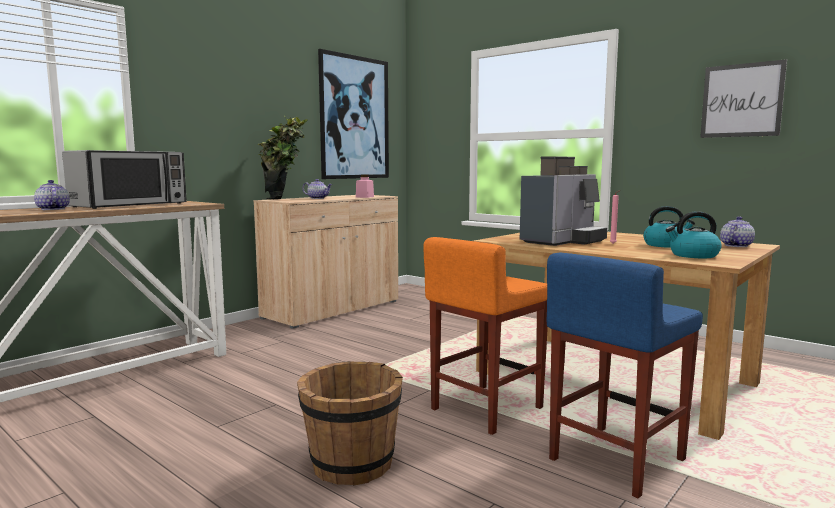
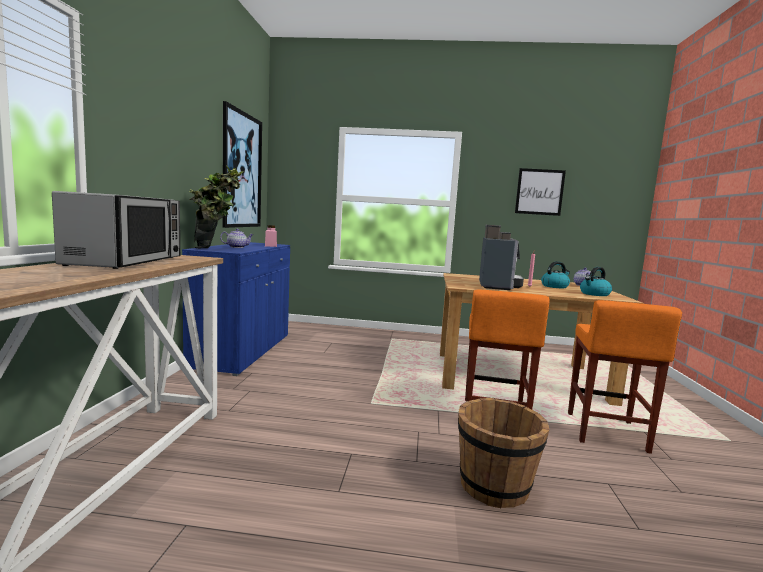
camera: 35 degrees left, 0 degrees up
(52, 209) = (59, 271): teapot -> none
(333, 309) = (243, 351): beige cabinet -> blue cabinet
(615, 460) = (606, 432): blue stool -> orange stool

